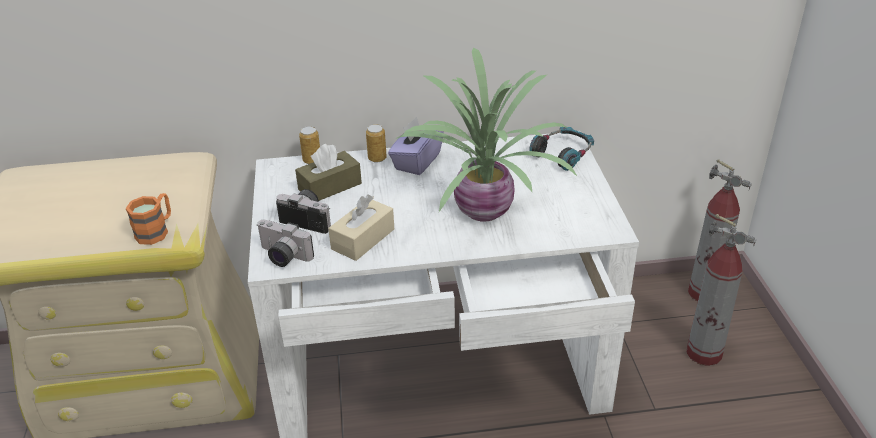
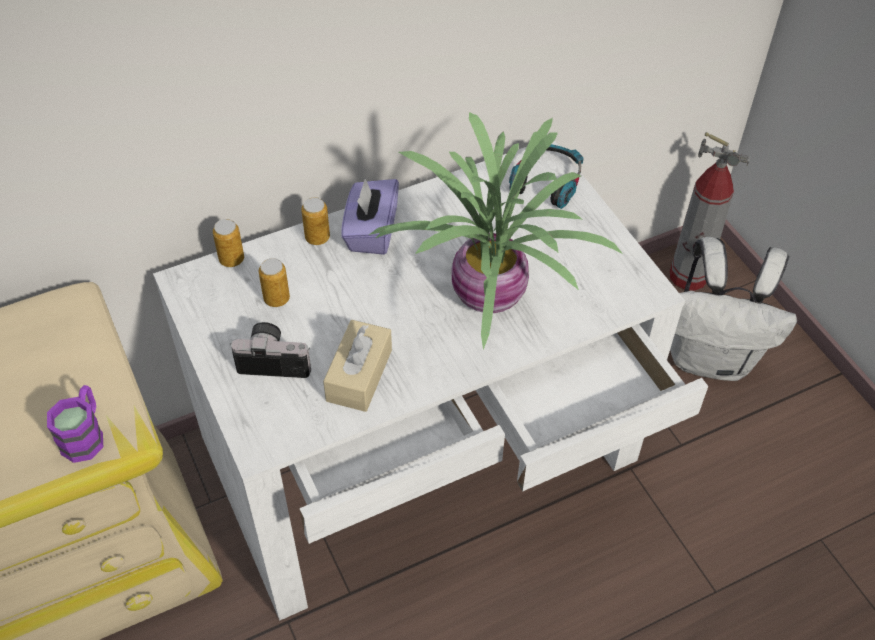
camera: 20 degrees left, 15 degrees up
(156, 230) = (85, 435): orange mug -> purple mug
(282, 257) = (269, 428): camera -> none
(330, 186) = (276, 299): brown tissue box -> can
(704, 353) = (711, 358): fire extinguisher -> white backpack

